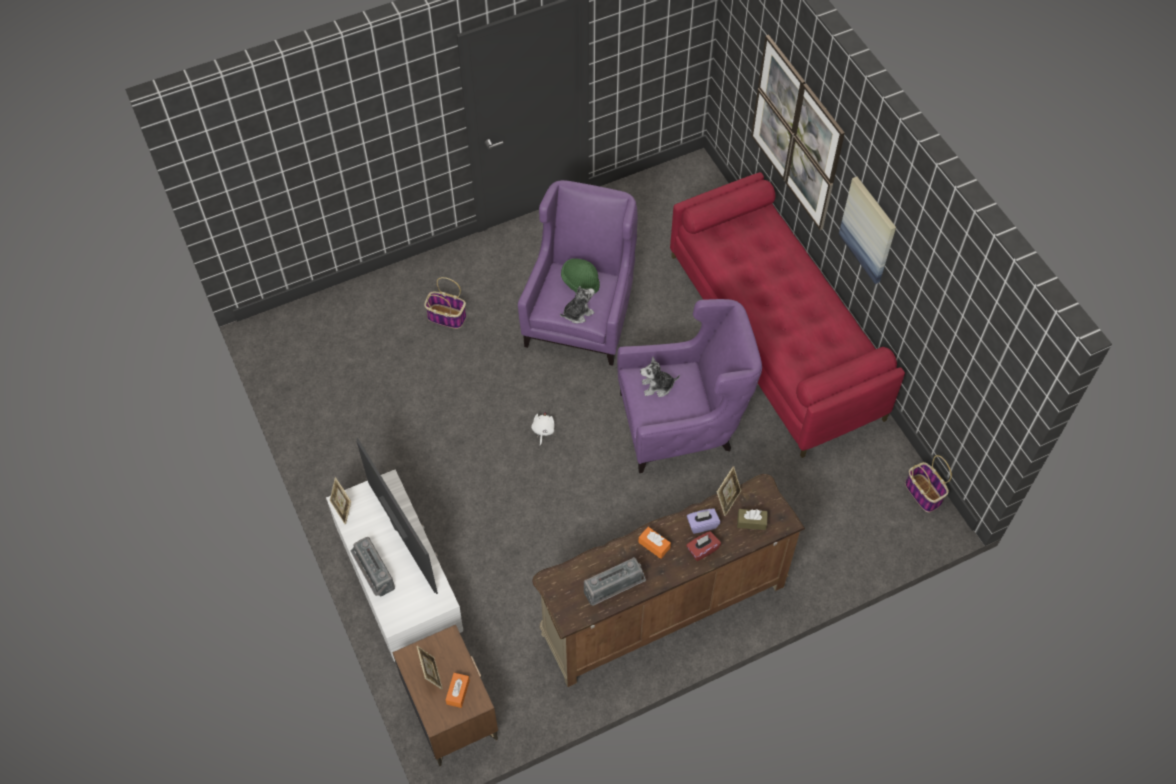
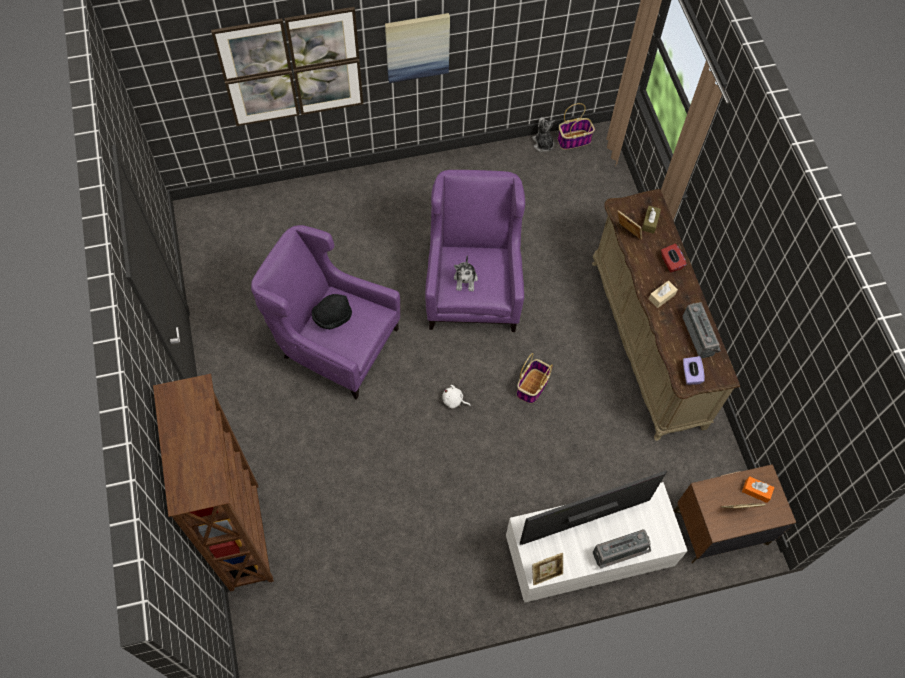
camera: 80 degrees left, 5 degrees up
(369, 292) = (245, 535): none -> brown bookcase
(446, 317) = (300, 464): basket -> basket (532, 387)
(577, 313) = (368, 326): plush toy -> plush toy (543, 144)
(580, 282) = (332, 317): green hat -> black hat
(654, 545) = (661, 296): orange tissue box -> beige tissue box
(702, 524) = (647, 257): purple tissue box -> purple tissue box (690, 374)
(775, 336) = (401, 198): red sofa -> none

